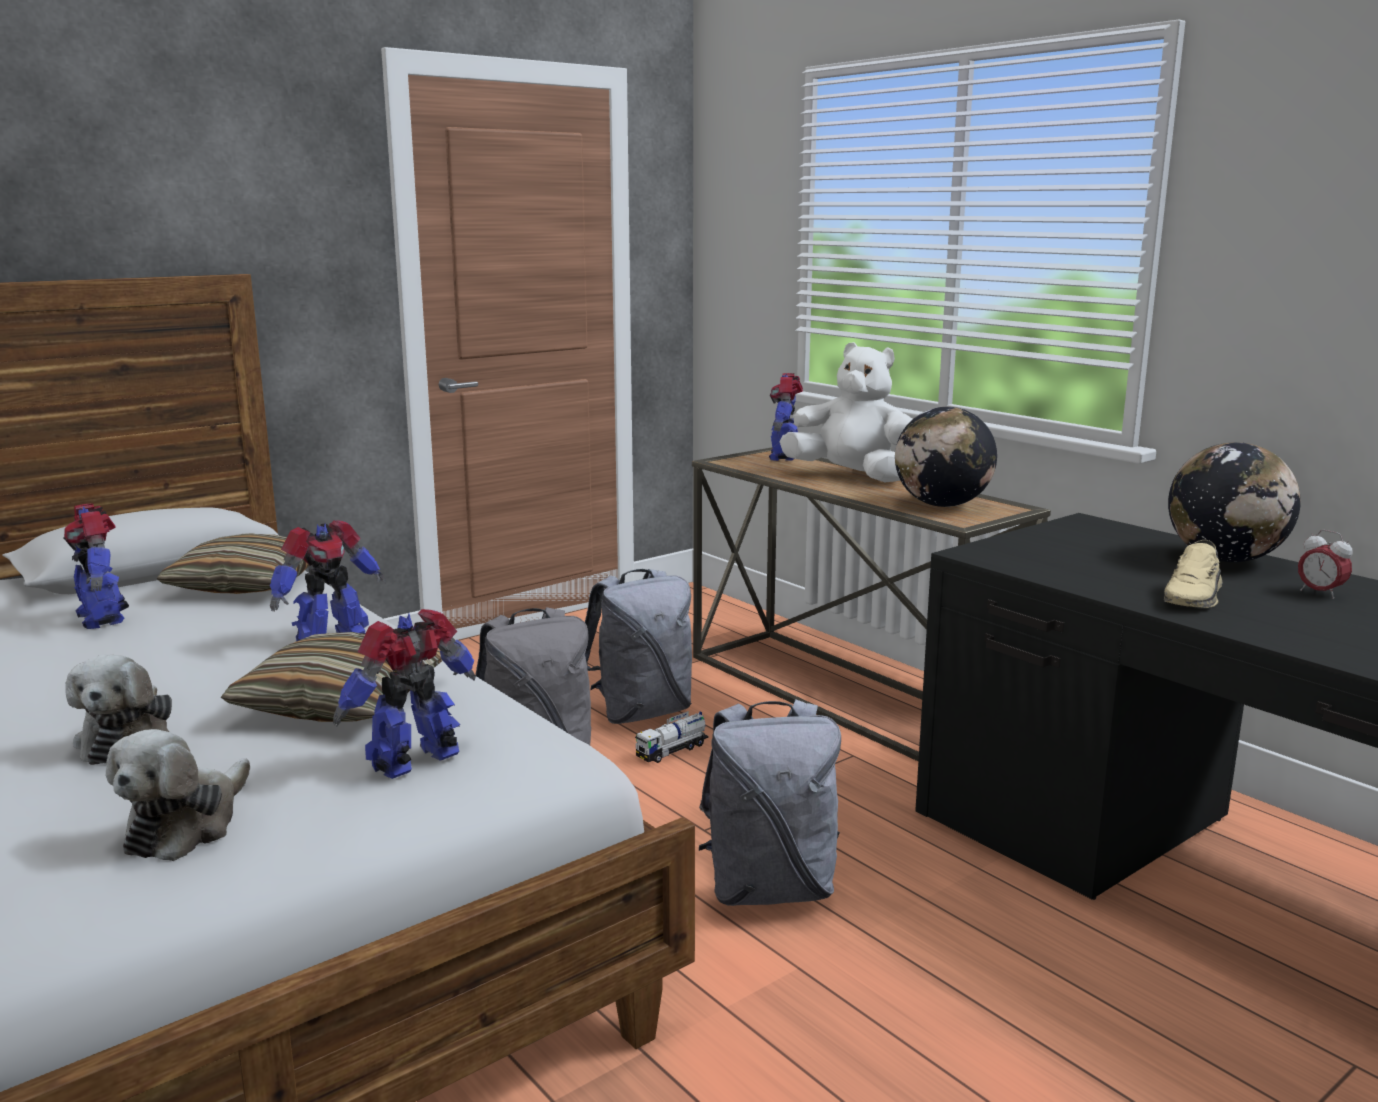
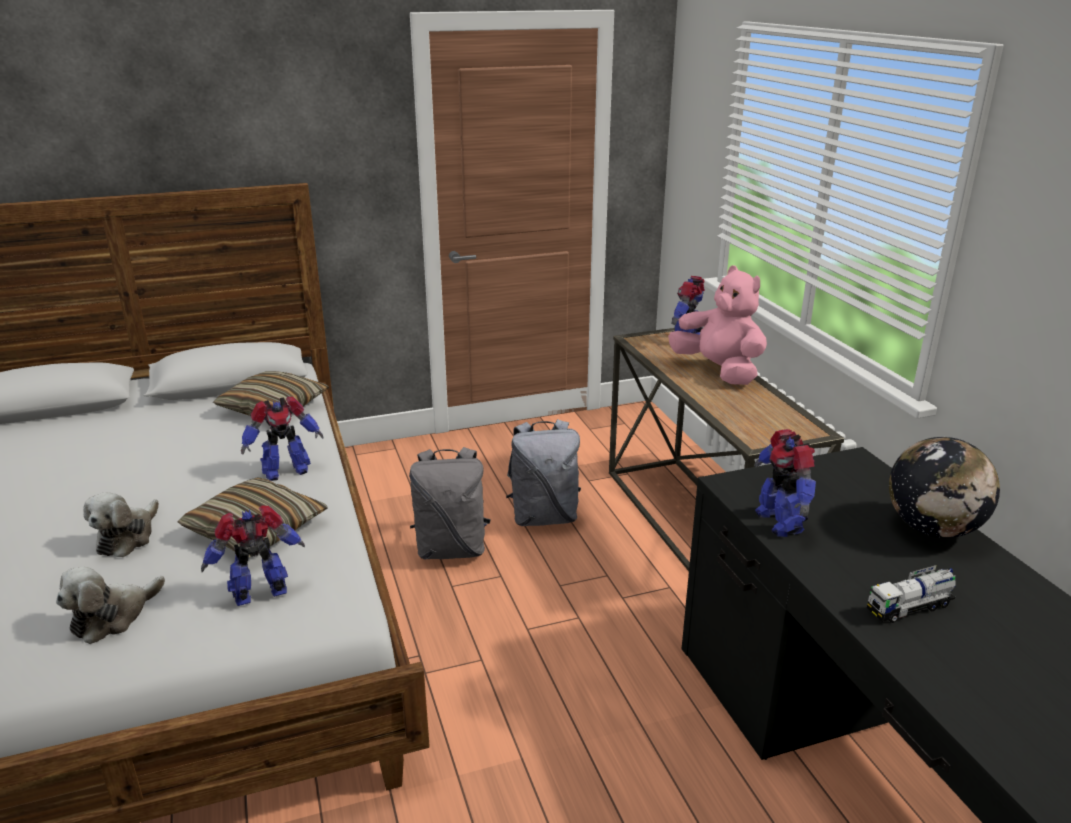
camera: 20 degrees right, 10 degrees up
(102, 617) = (178, 425): toy robot -> toy robot (780, 521)
(672, 751) = (545, 555): toy truck -> toy truck (909, 608)
(769, 888) = (541, 689): grey backpack -> none
(851, 476) = (718, 371): white plush toy -> pink plush toy
(942, 505) = (760, 418): globe -> none
(1195, 597) = (861, 570): beige shoe -> none
(1320, 593) = (976, 587): alarm clock -> none

